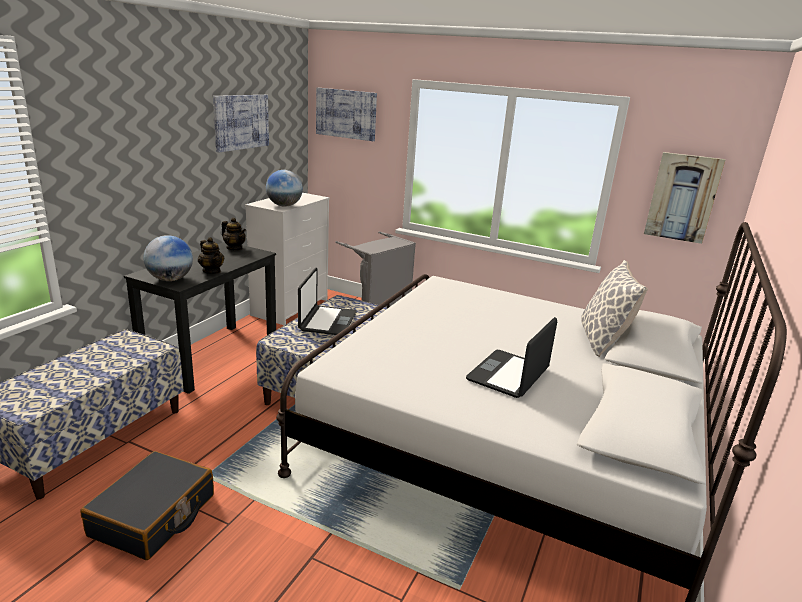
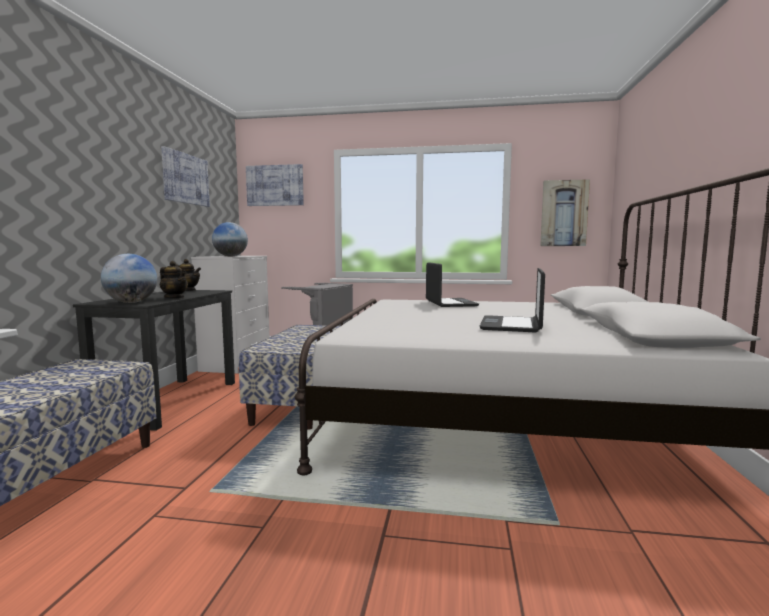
camera: 15 degrees left, 15 degrees down
(154, 516) = (157, 540): black suitcase -> none
(327, 321) = (301, 336): laptop -> laptop (450, 303)
(603, 340) = (556, 309): pillow -> none

